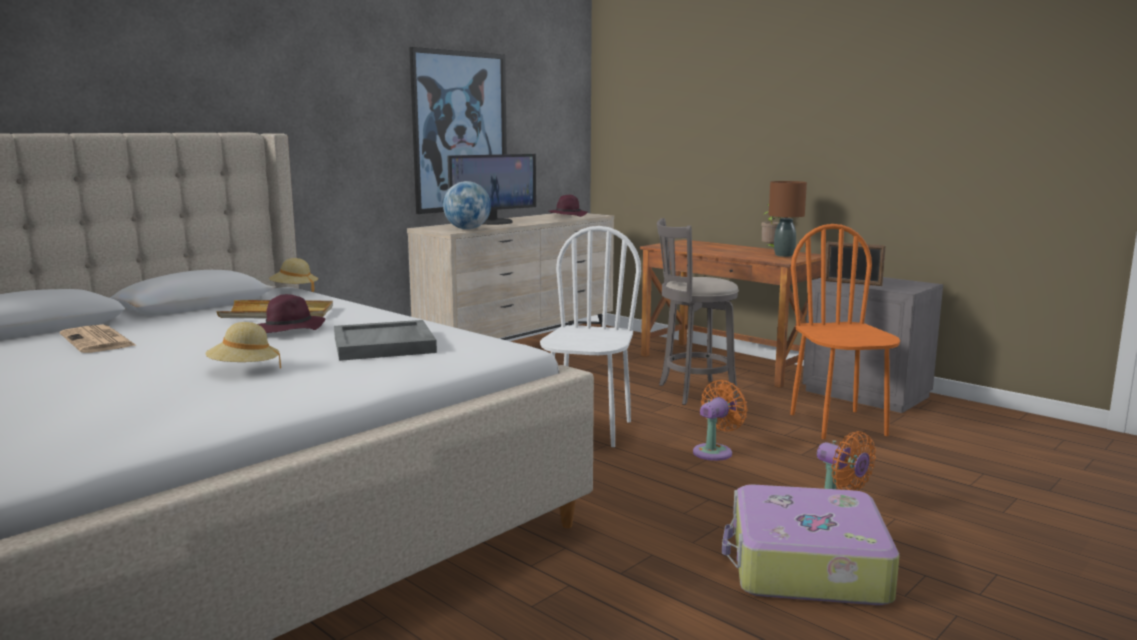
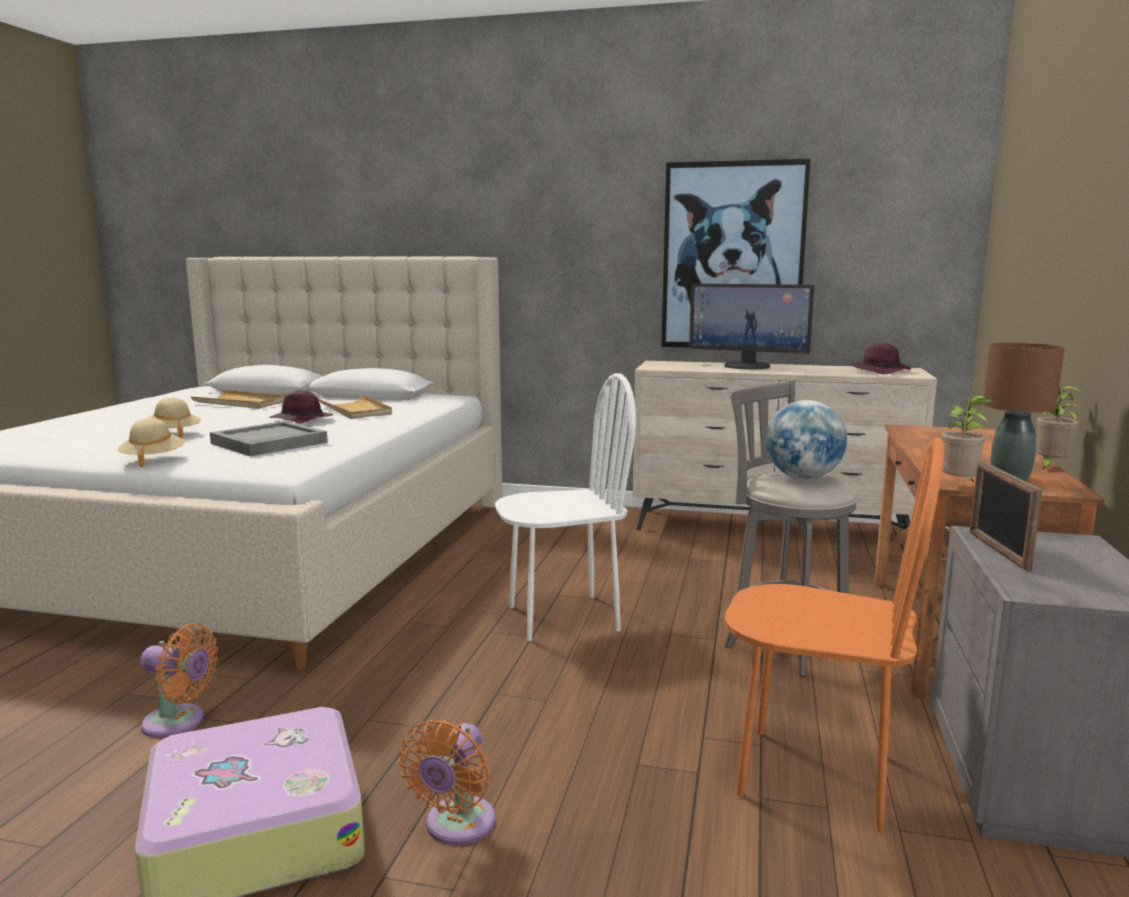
camera: 60 degrees right, 0 degrees up
(99, 341) = (240, 403): newspaper -> beige tray
(294, 290) = (453, 399): beige hat -> beige hat (153, 460)
(467, 229) = (676, 368): globe -> globe (803, 478)
(715, 451) = (578, 700): orange fan -> orange fan (179, 723)
(789, 261) = (960, 485): none -> potted plant
(838, 424) = (814, 776): orange chair -> orange chair turned 60 degrees clockwise

